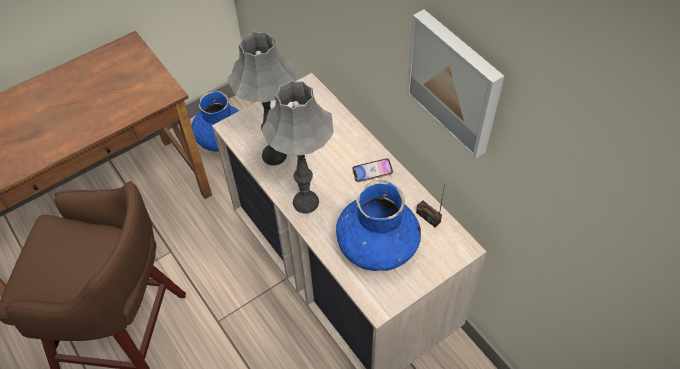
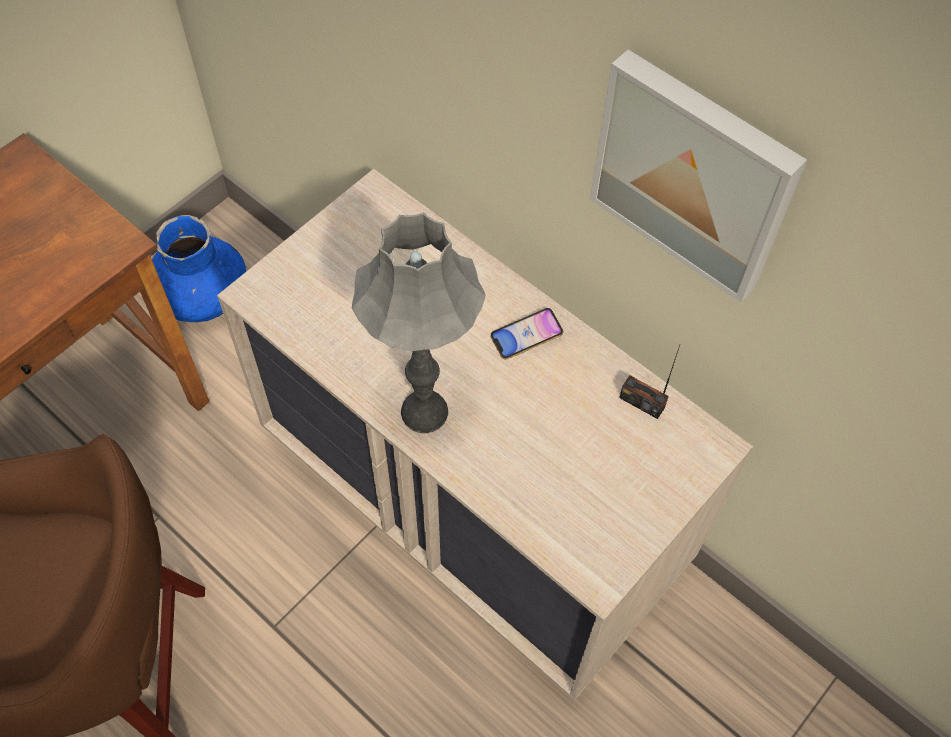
camera: 15 degrees left, 5 degrees up
(274, 155) = (345, 333): grey table lamp -> none
(377, 246) = (568, 470): blue vase -> none

